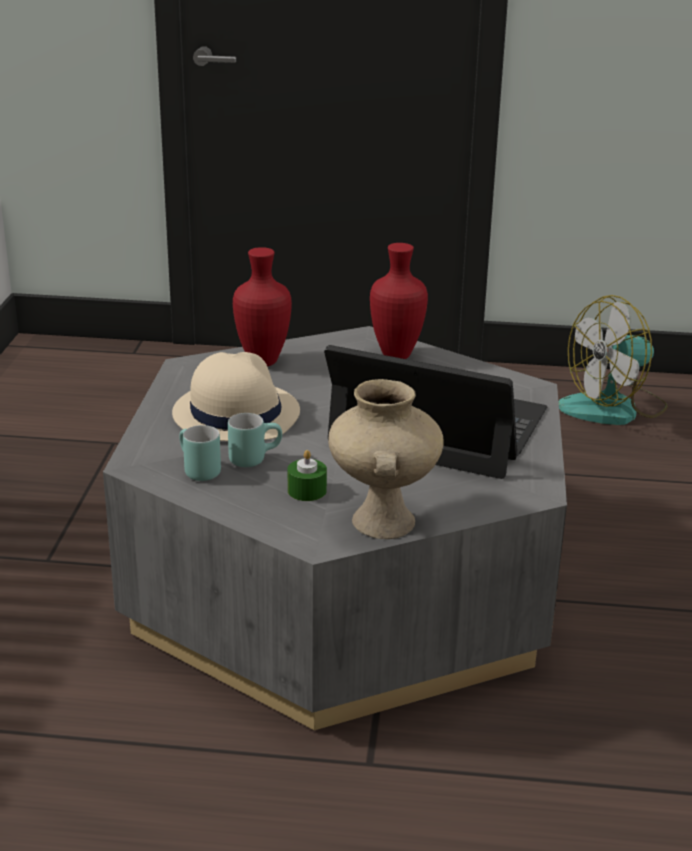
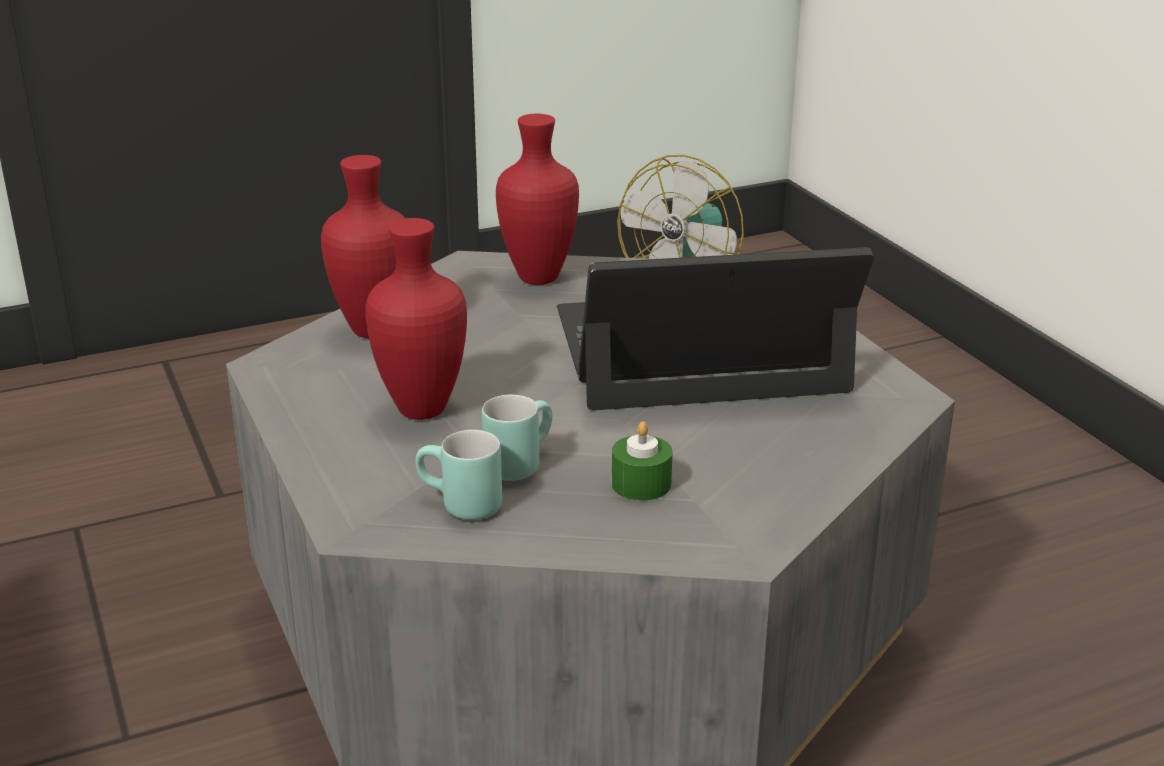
camera: 30 degrees left, 0 degrees up
(235, 413) = (418, 410): beige hat -> red vase
(382, 520) = (781, 491): beige vase -> none

